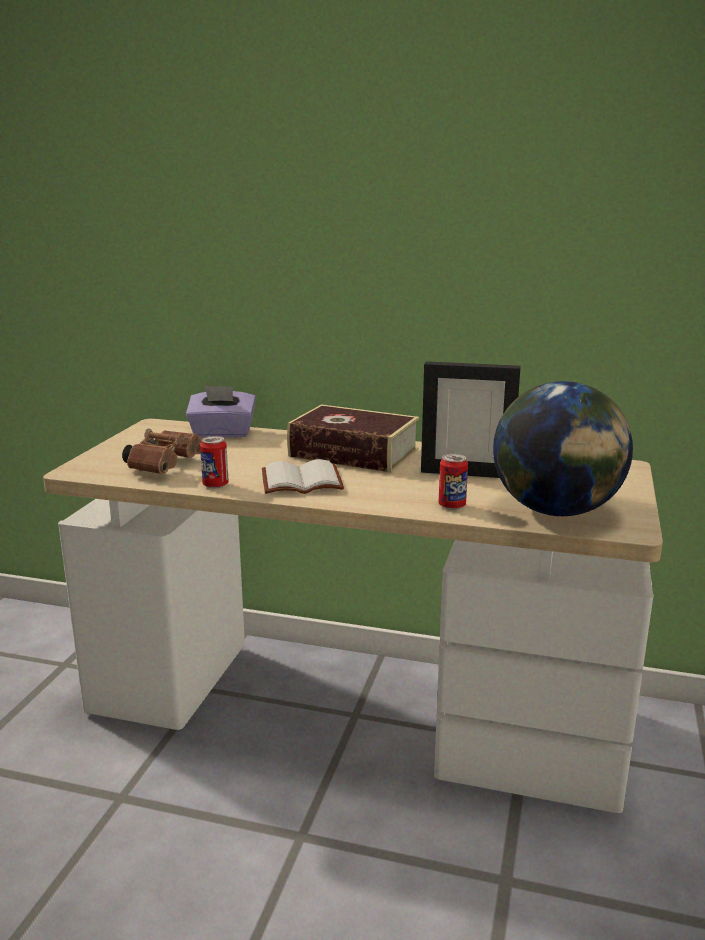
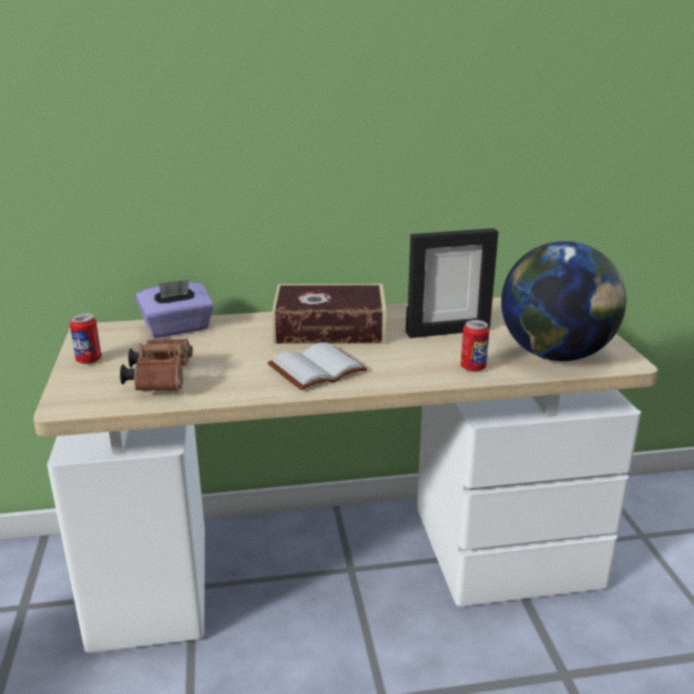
camera: 25 degrees left, 5 degrees up
(215, 485) = (239, 390): can -> can (89, 360)

